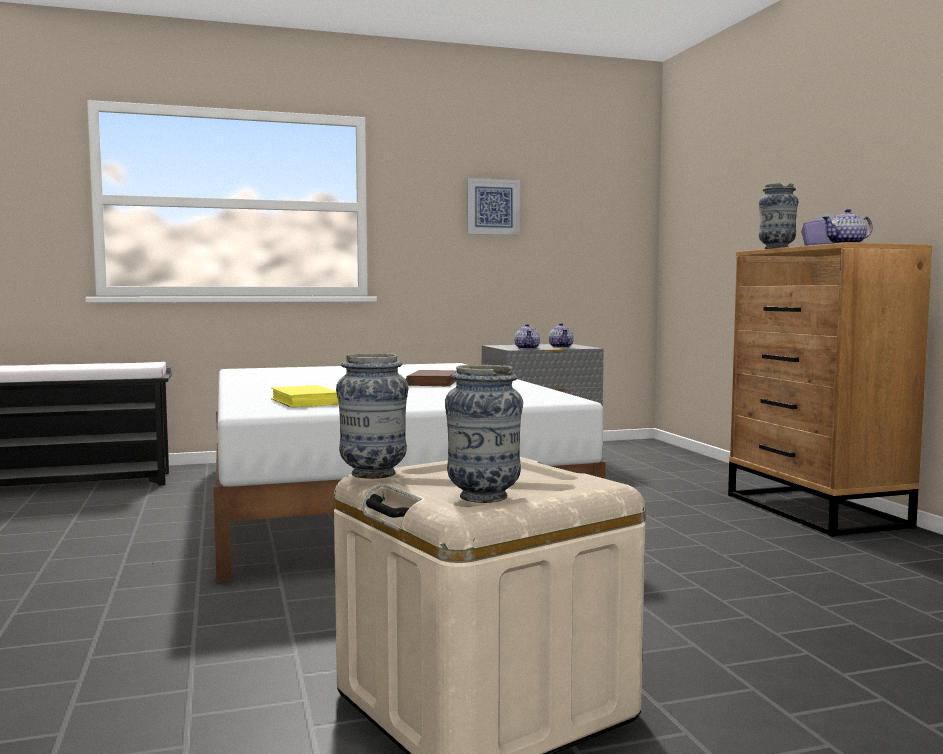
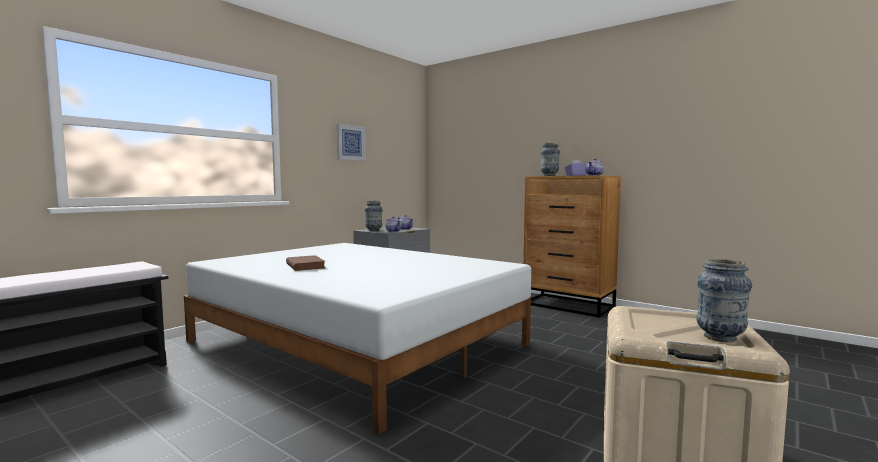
camera: 35 degrees left, 0 degrees up
(305, 401) = (380, 285): yellow book -> none
(373, 474) = (635, 335): vase -> vase (373, 230)
(433, 382) = (392, 260): brown book -> brown book (305, 266)

